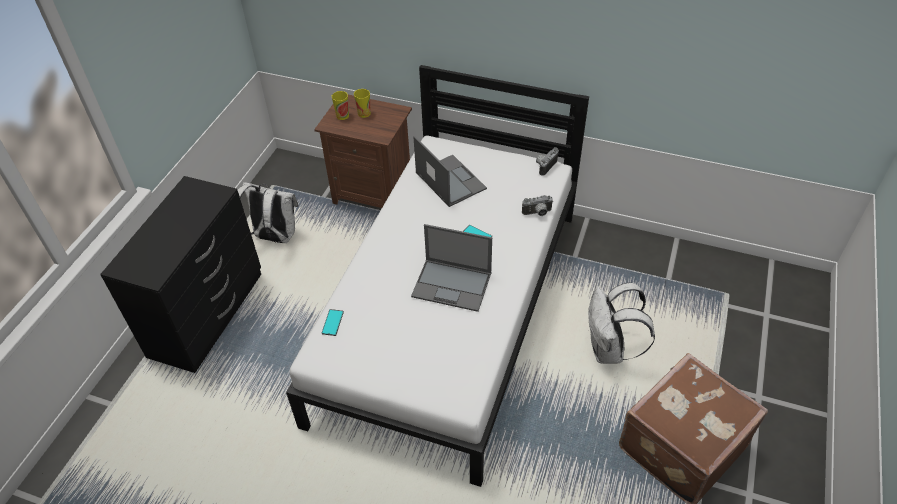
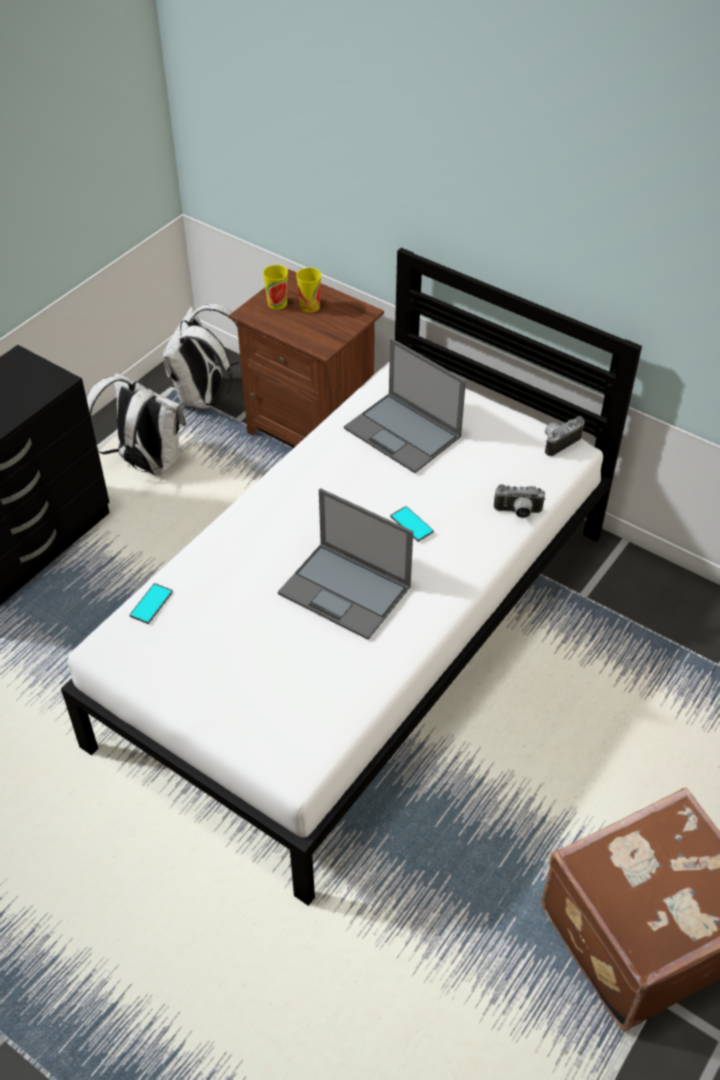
camera: 15 degrees right, 0 degrees up
(449, 180) = (404, 433): laptop -> laptop turned 150 degrees clockwise
(609, 350) = (582, 753): white backpack -> white backpack (204, 397)

